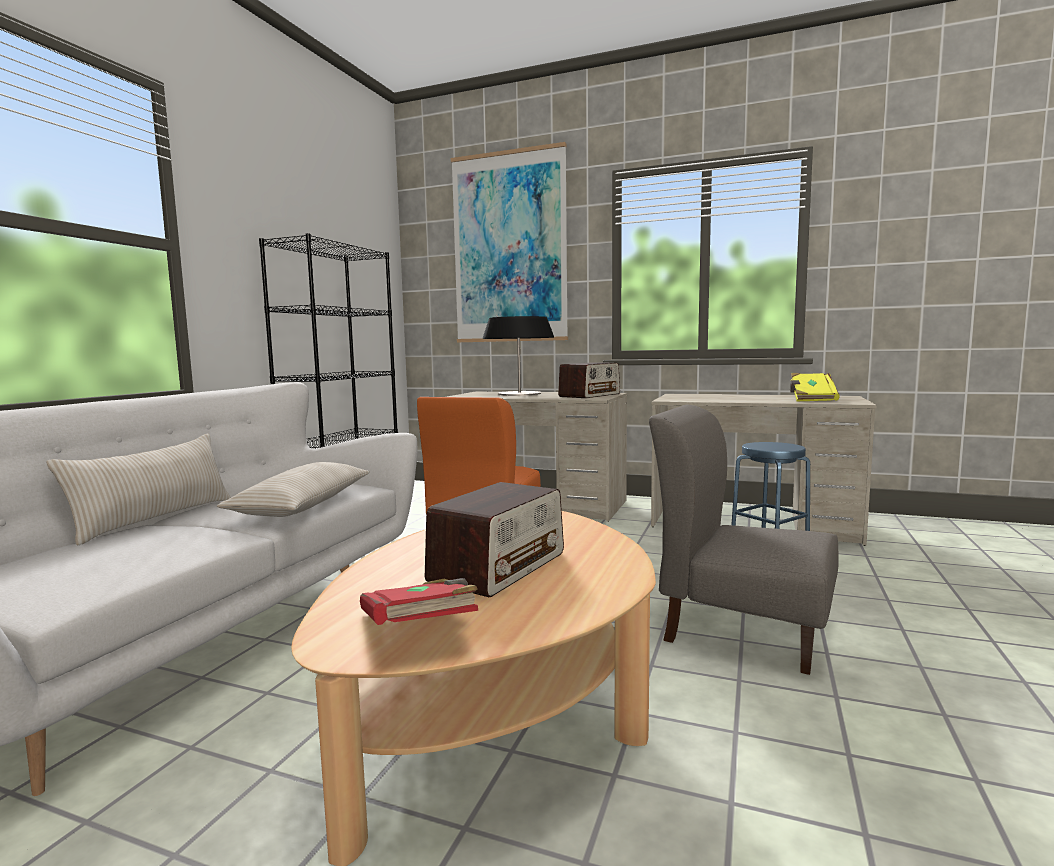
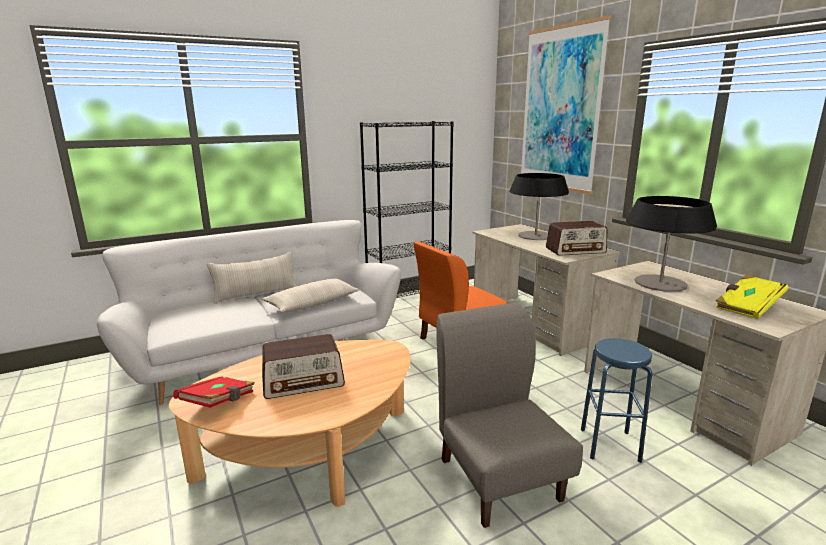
camera: 40 degrees right, 10 degrees up
(719, 398) = (660, 283): none -> table lamp

